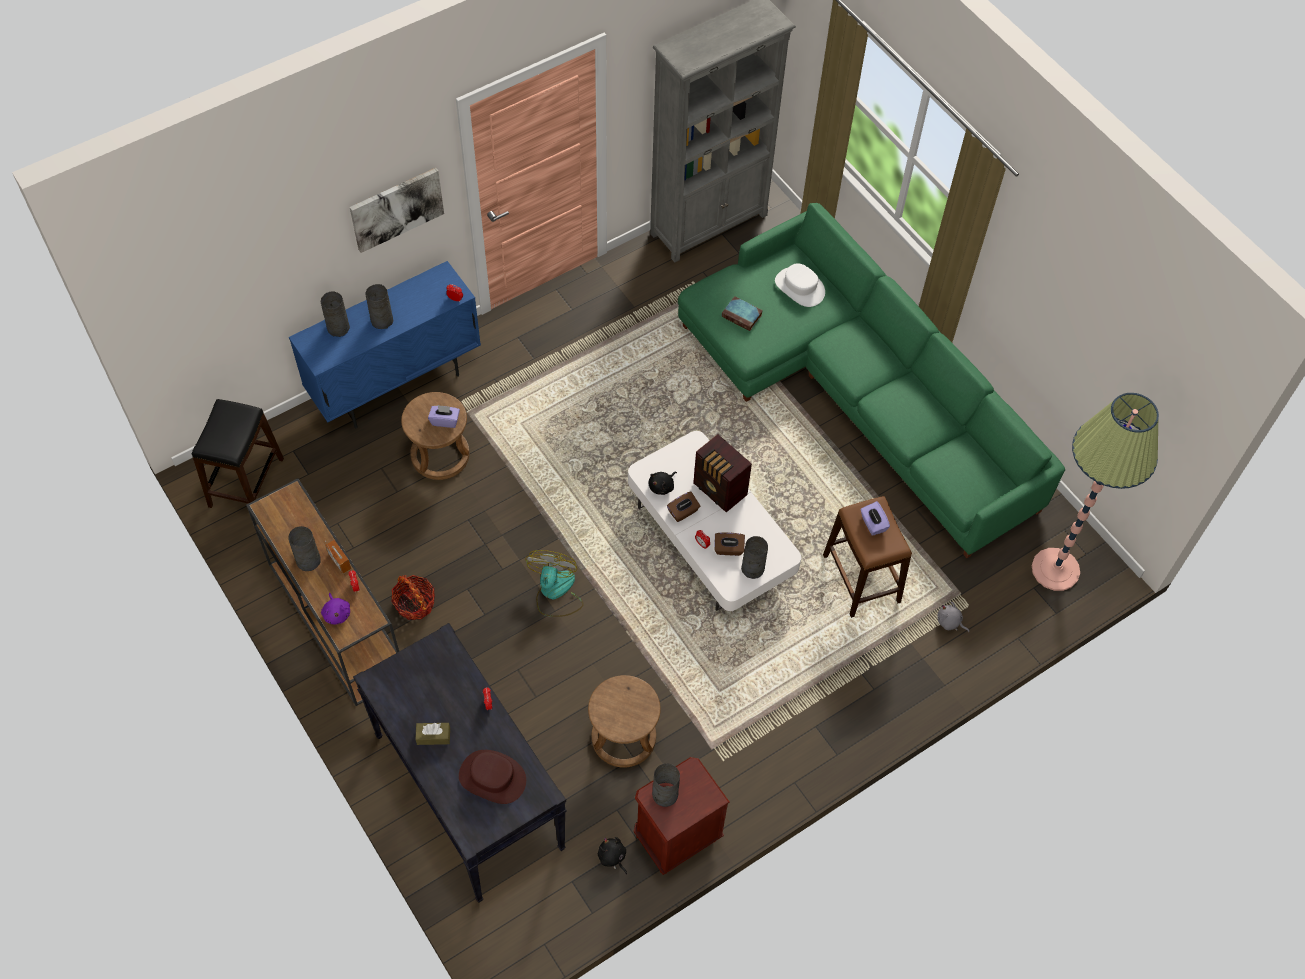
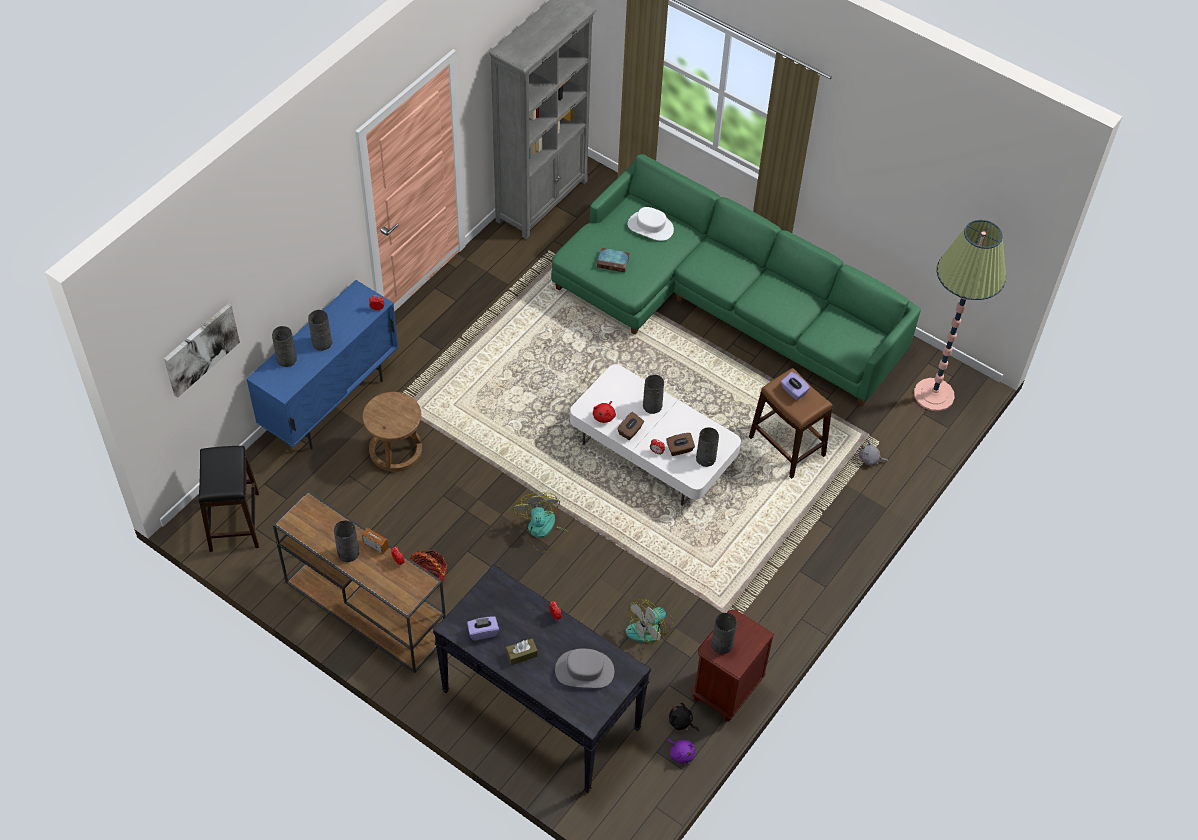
camera: 20 degrees left, 5 degrees down
(337, 613) = (392, 587): purple plush toy -> purple plush toy (681, 753)
(396, 208) = (318, 240): picture -> picture (201, 349)
(445, 421) = (402, 414): purple tissue box -> purple tissue box (483, 632)
(492, 777) = (584, 670): brown hat -> grey hat
(624, 738) = (650, 627): brown stool -> fan
(662, 486) = (604, 416): black plush toy -> red plush toy
(720, 490) = (653, 406): radio -> grey vase

